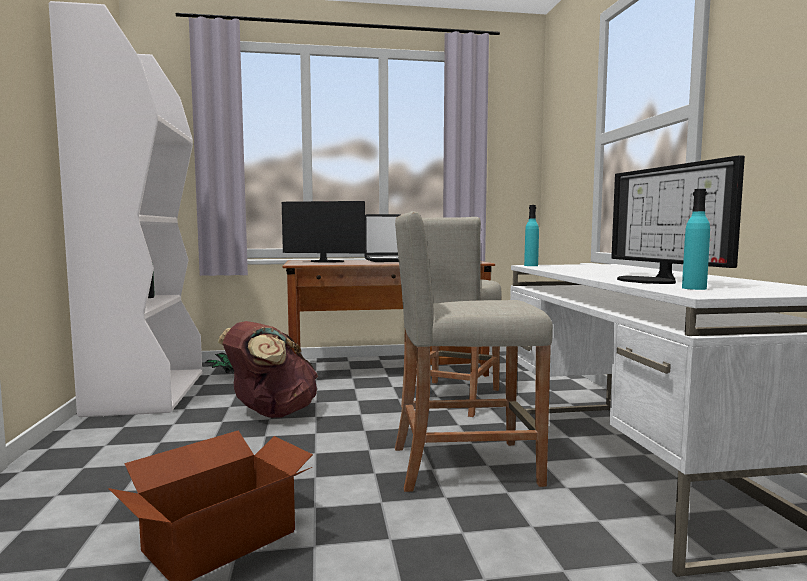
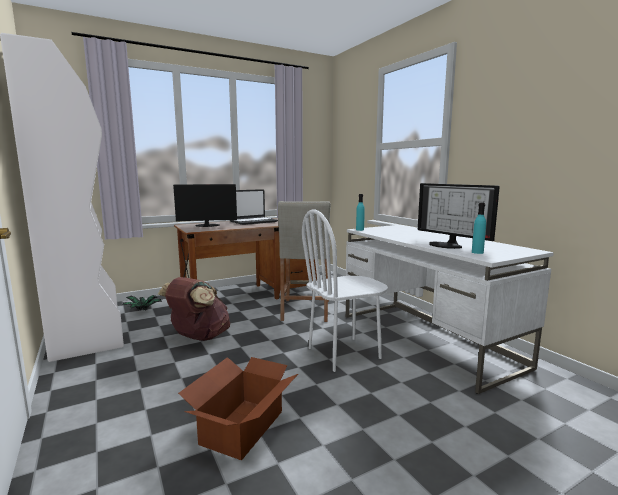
camera: 20 degrees left, 5 degrees up
(464, 465) = (344, 353): beige stool -> white chair

